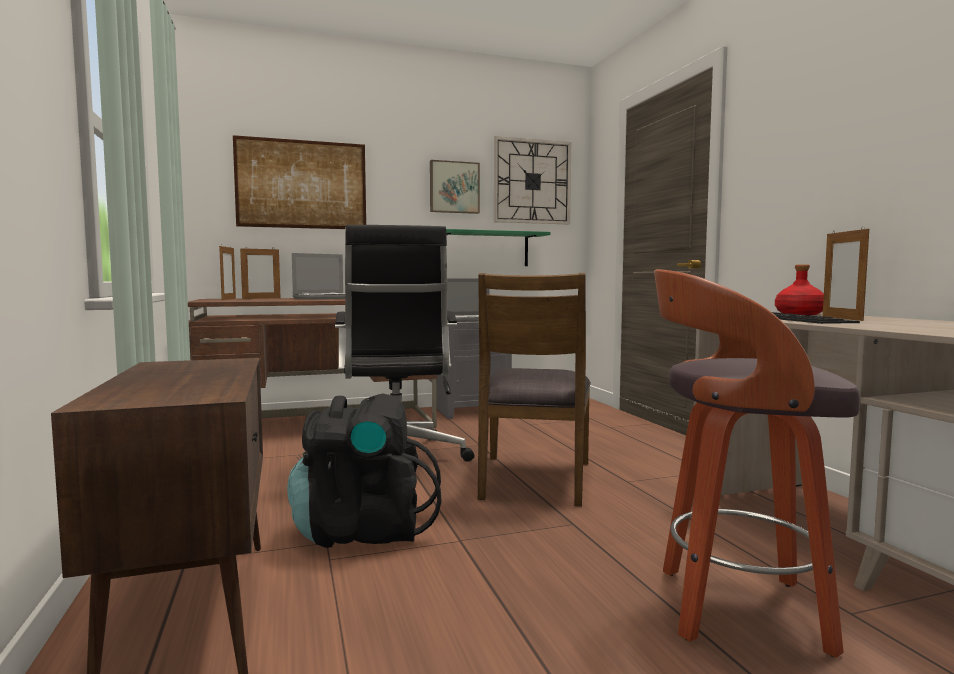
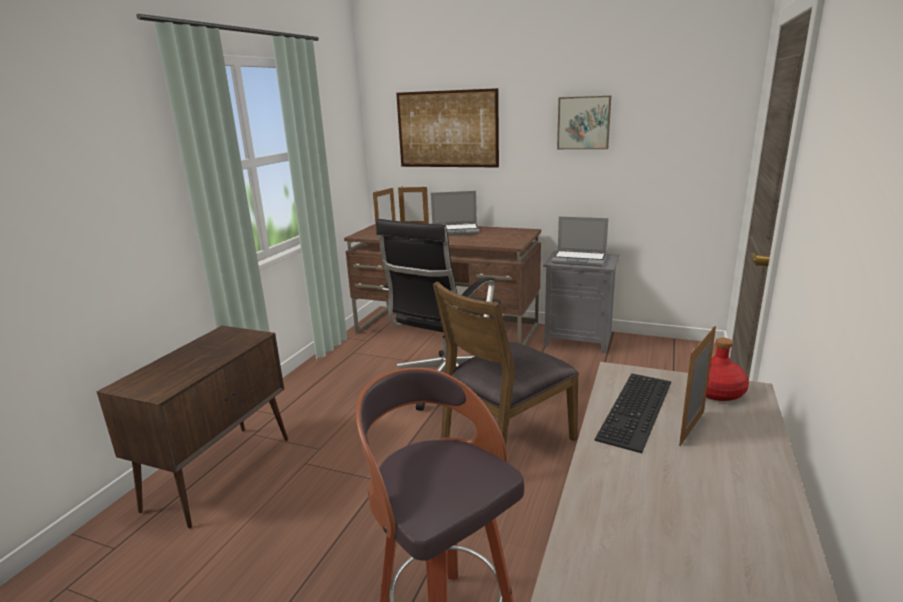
camera: 40 degrees right, 15 degrees up
(363, 531) = (345, 447): black backpack -> none
(485, 249) = (614, 185): green shelf -> none
(532, 181) = (676, 110): wall clock -> none

